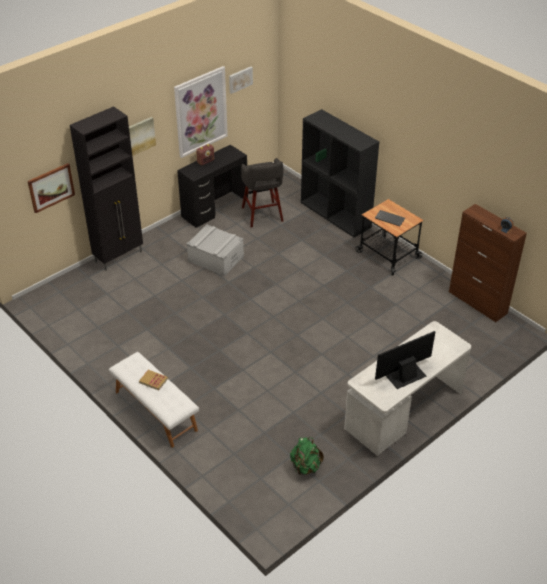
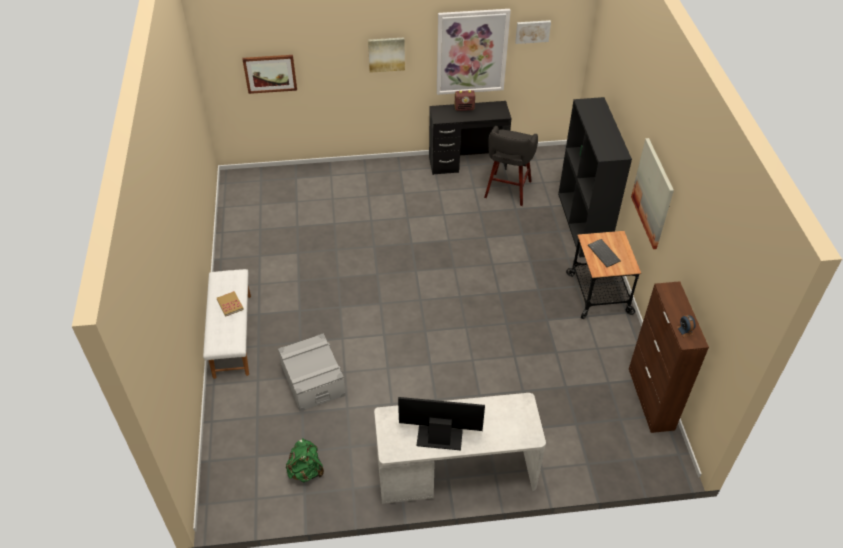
camera: 35 degrees right, 5 degrees up
(119, 256) = (339, 171): black cabinet -> none
(215, 259) = (421, 214): grey storage box -> grey storage box (313, 381)
(414, 157) = (653, 193): none -> picture

